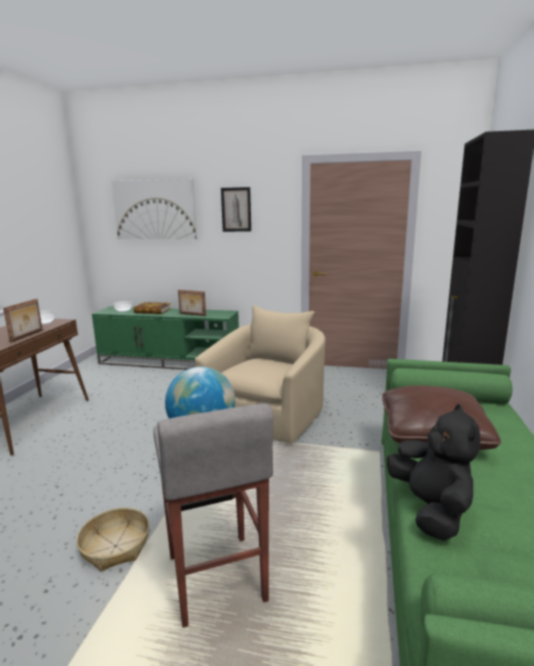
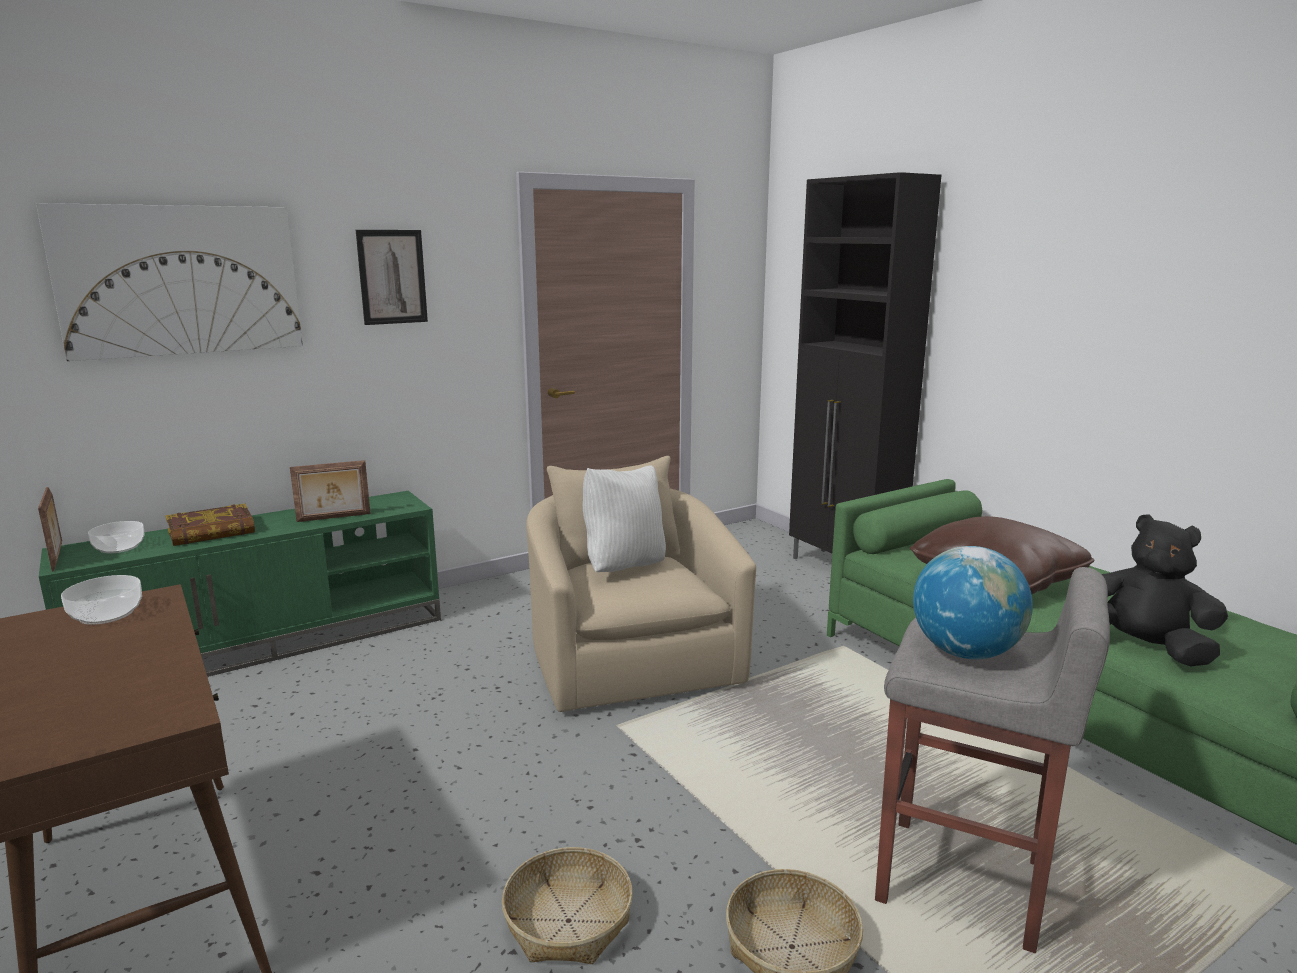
camera: 45 degrees left, 0 degrees up
(27, 336) = (177, 652): picture frame -> picture frame (58, 558)
(82, 488) = (567, 921): none -> basket
(263, 363) = (624, 567): none -> white pillow

